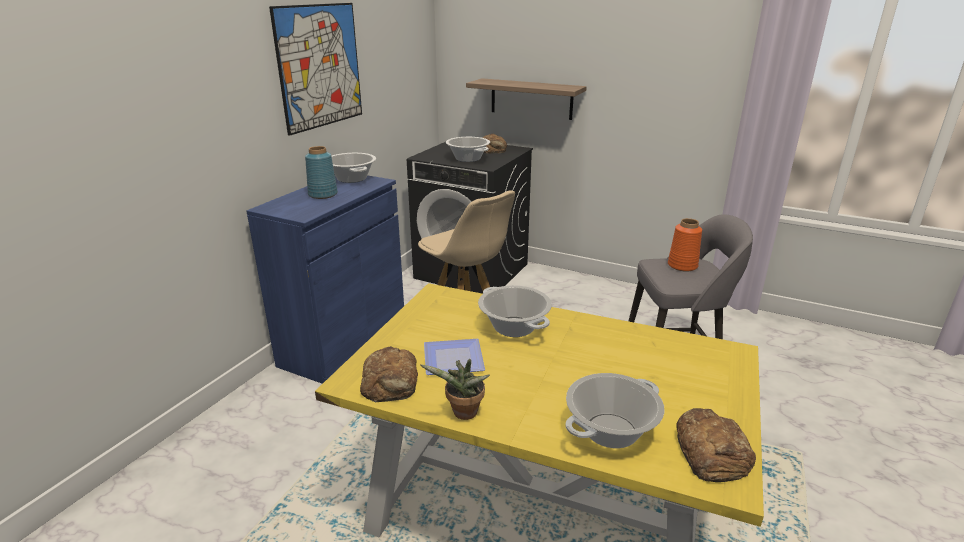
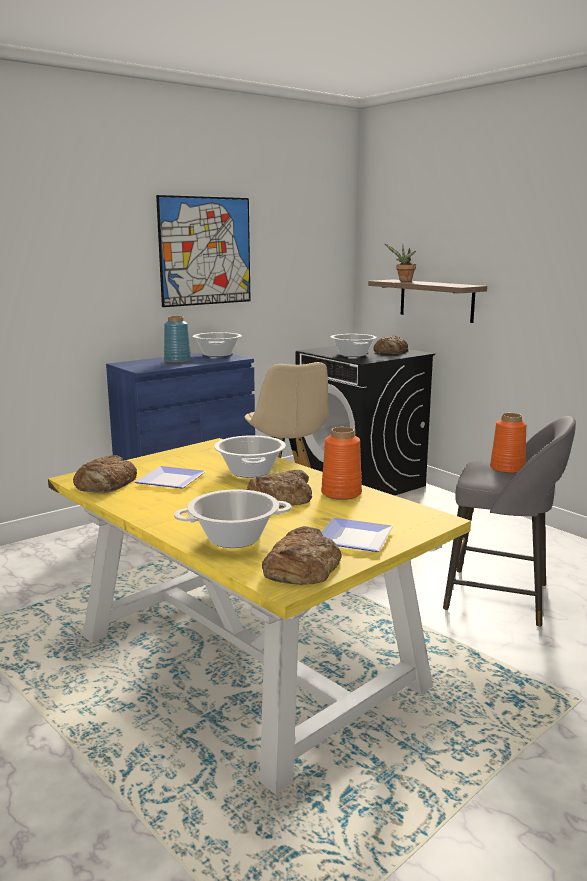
camera: 25 degrees right, 10 degrees down
(463, 414) = (132, 508): potted plant -> potted plant (403, 281)
(582, 357) = (280, 497): none -> bread
(625, 338) = (340, 493): none -> orange vase
(708, 398) = (356, 539): none -> plate

